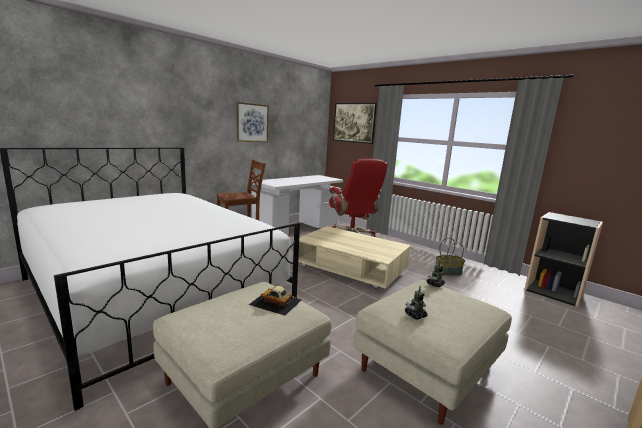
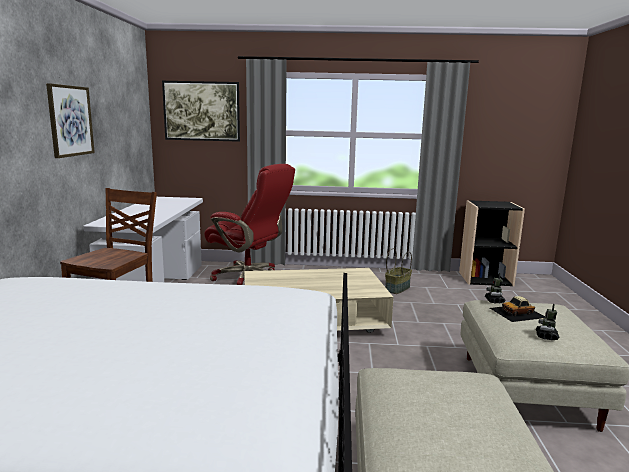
camera: 40 degrees left, 0 degrees up
(275, 302) = (445, 384): toy car -> toy car (518, 312)

